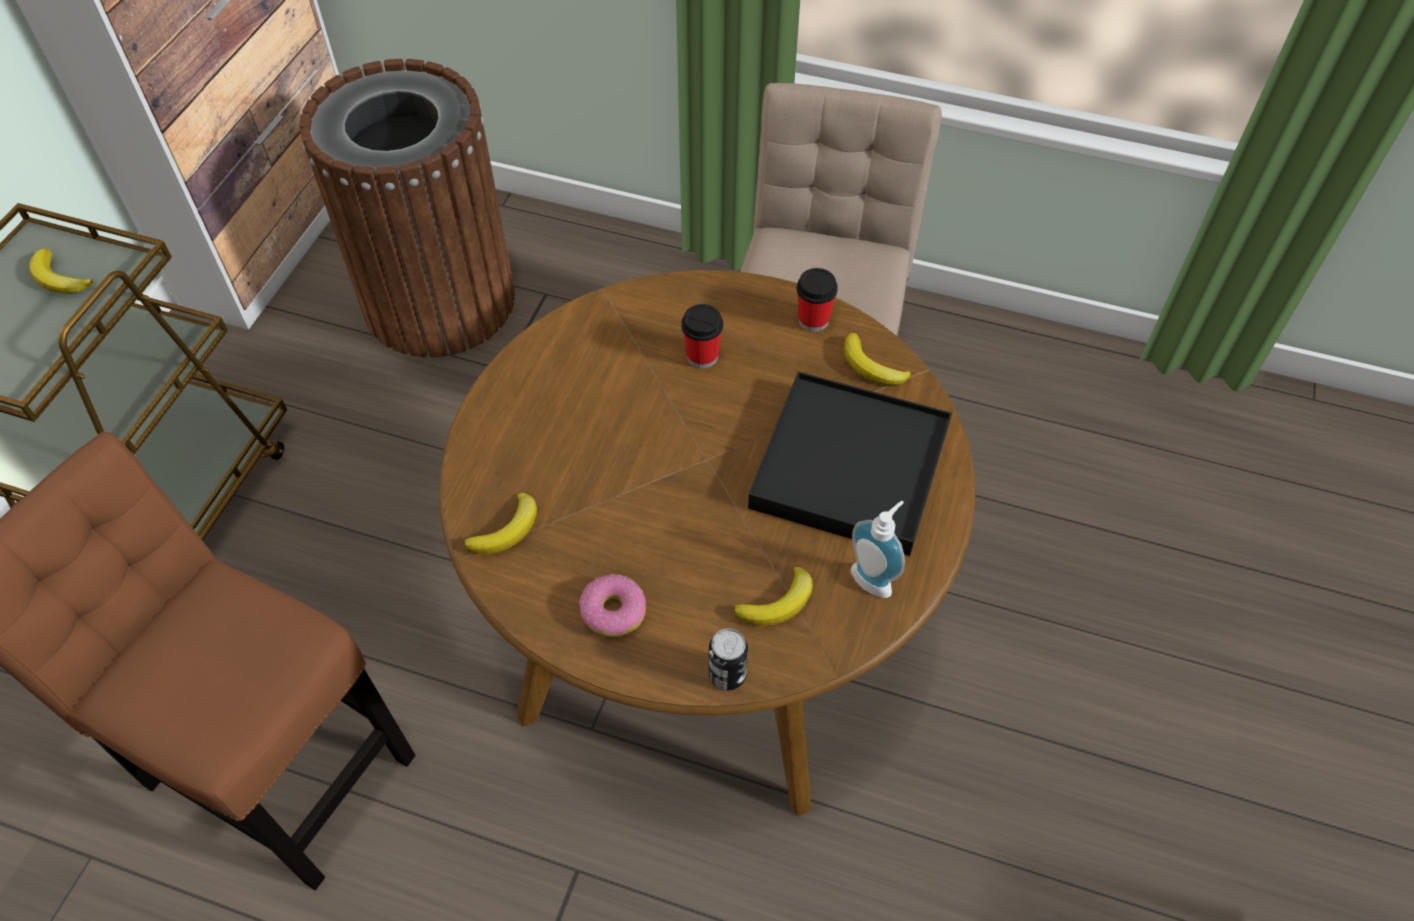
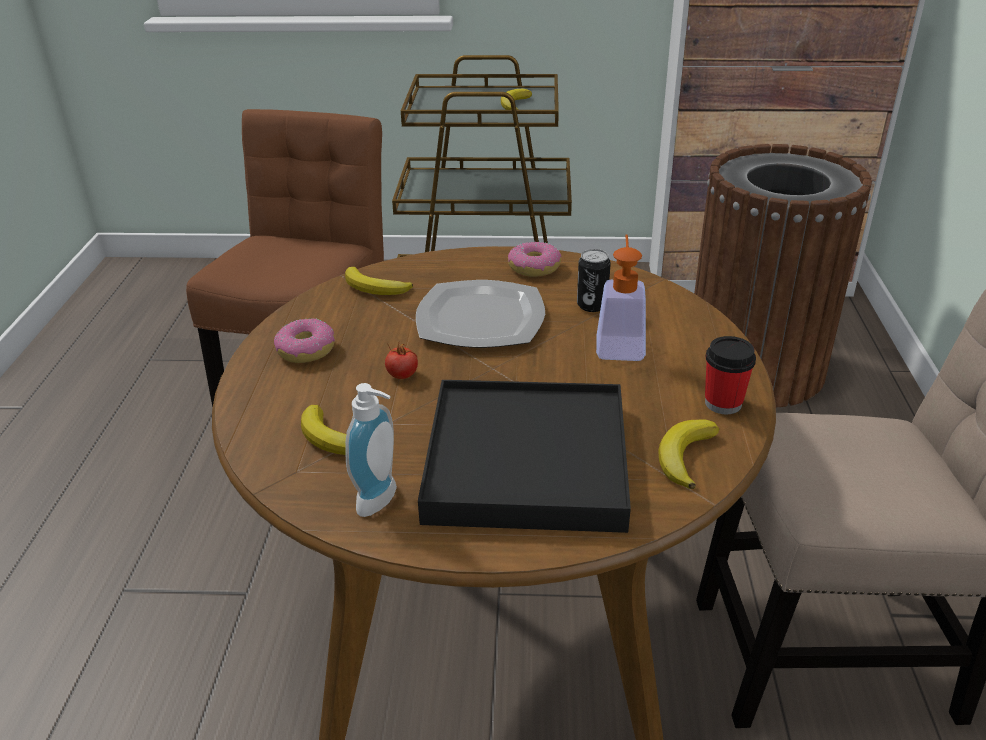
camera: 75 degrees right, 20 degrees down
(531, 380) = (534, 267): none -> donut
(614, 447) = (481, 318): none -> plate
(692, 532) = (402, 375): none -> tomato
(702, 356) = (620, 343): cup -> soap dispenser
(727, 674) = (248, 422): can -> can (592, 305)

